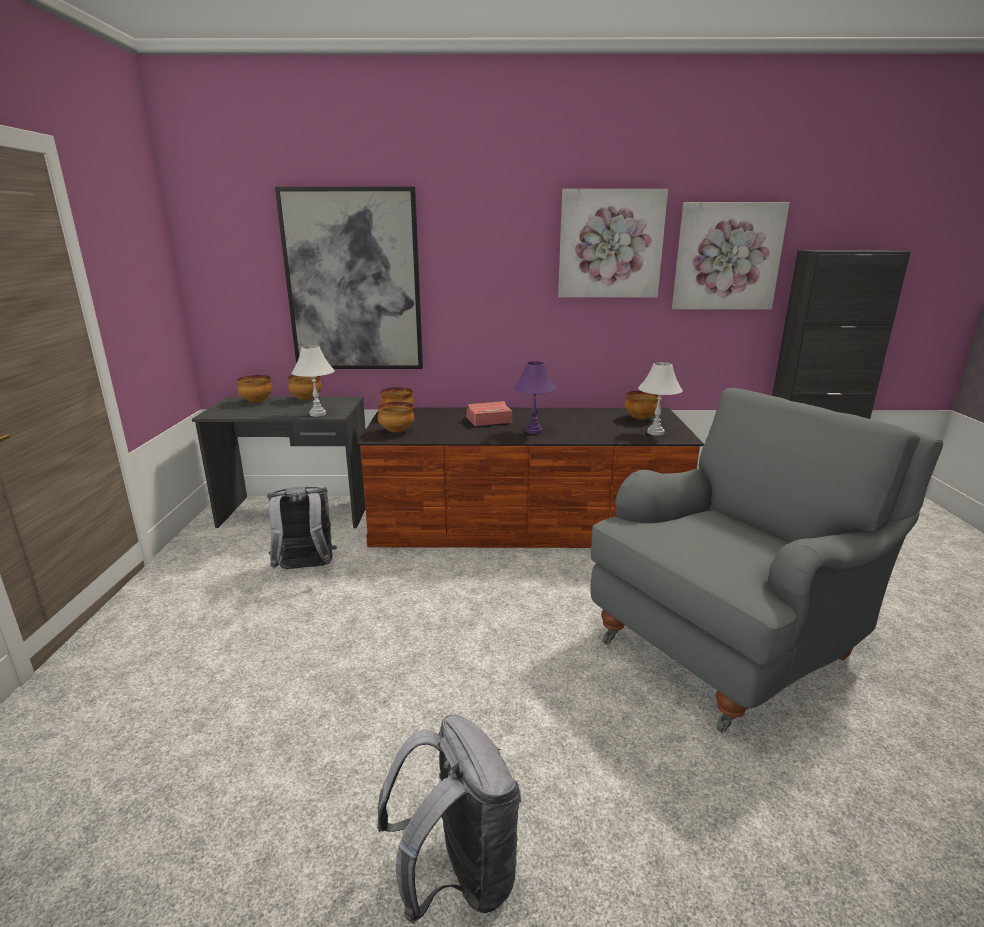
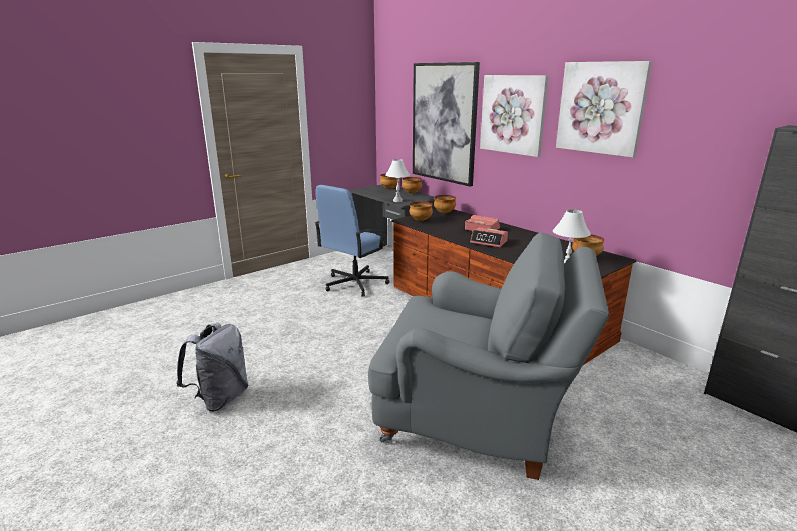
camera: 50 degrees right, 0 degrees up
(305, 569) = (354, 284): grey backpack -> blue office chair
(533, 431) = (489, 242): purple table lamp -> alarm clock
(727, 257) = (708, 126): picture -> picture (513, 114)

